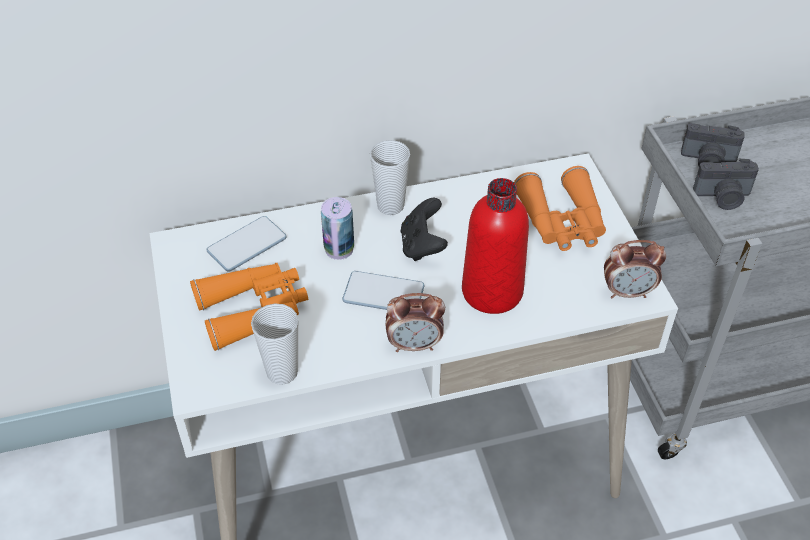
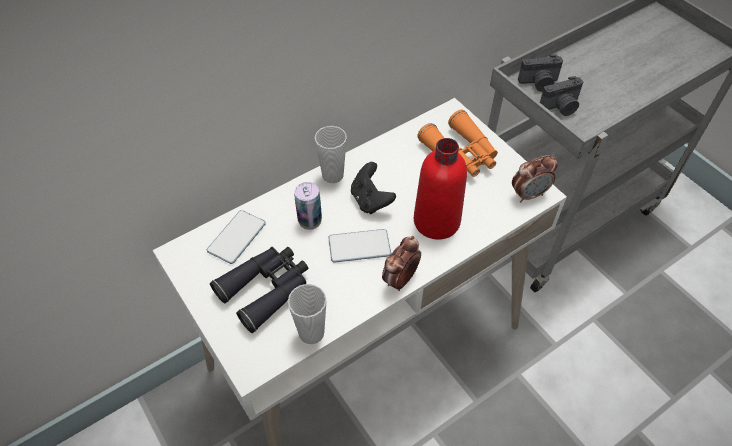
camera: 20 degrees left, 5 degrees up
(254, 310) = (266, 289): orange binoculars -> black binoculars
(414, 345) = (400, 280): alarm clock -> alarm clock turned 150 degrees clockwise

